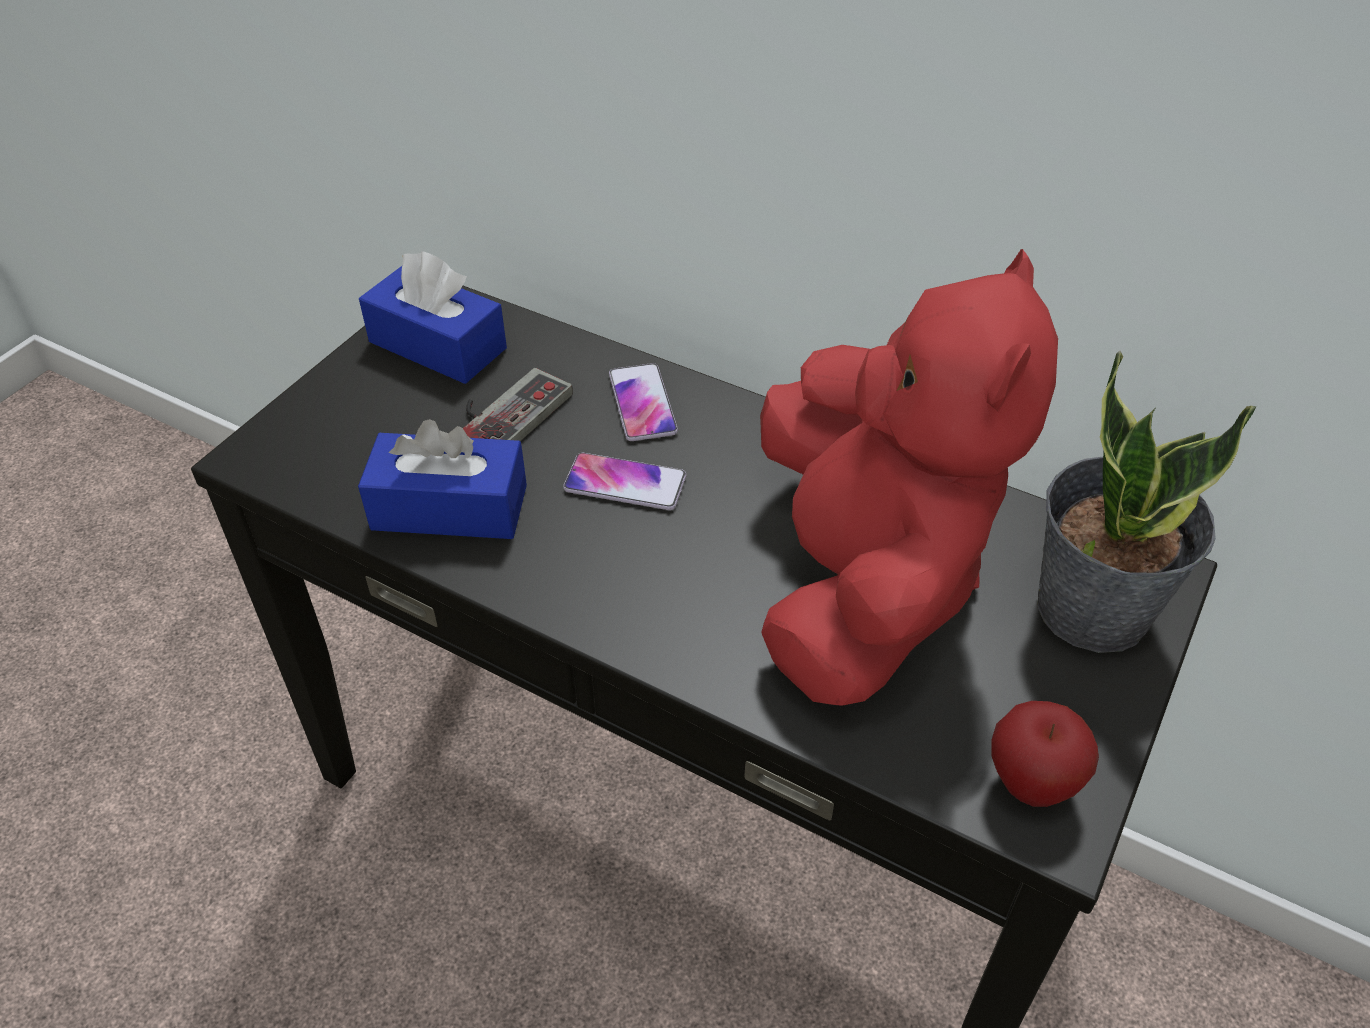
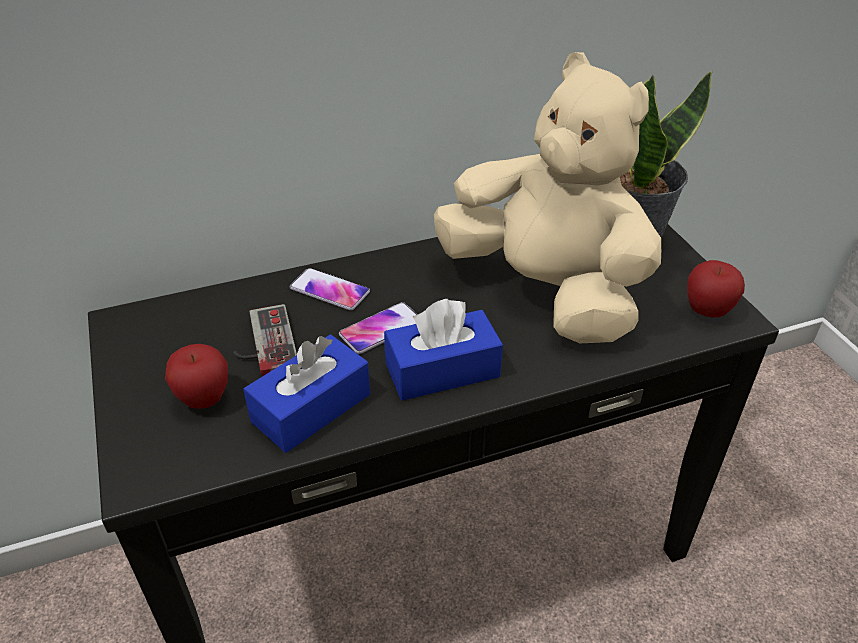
camera: 50 degrees left, 5 degrees down
(389, 426) = (204, 399): none -> apple
(437, 345) = (163, 341): blue tissue box -> blue tissue box (442, 370)
(863, 585) = (546, 291): red plush toy -> beige plush toy

